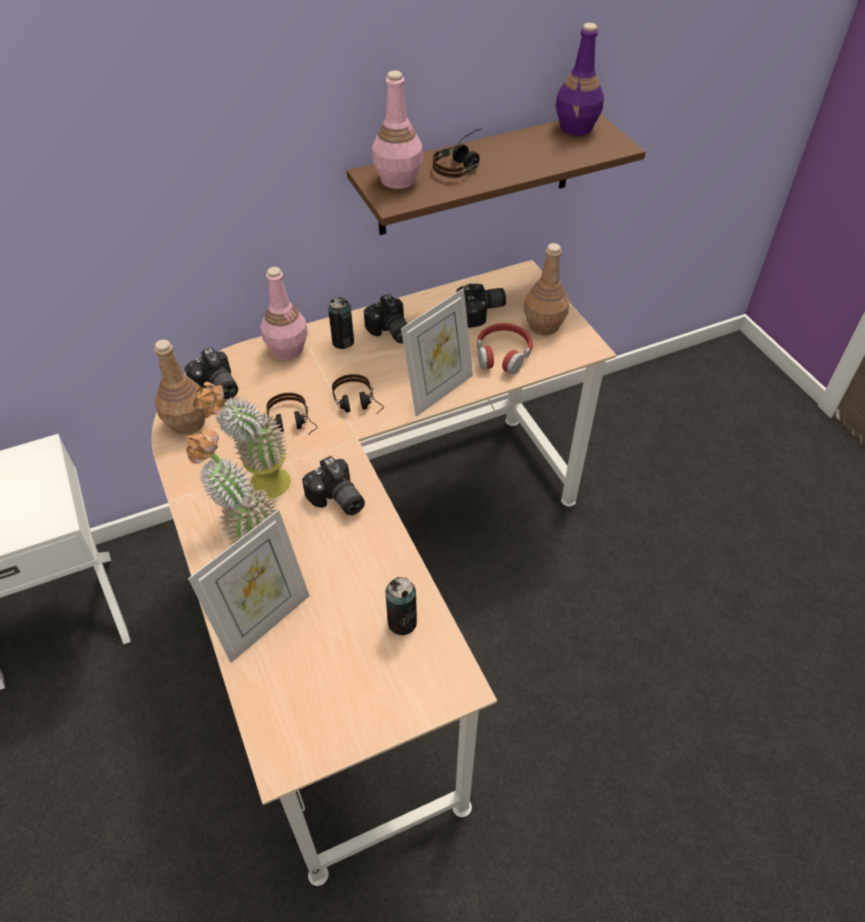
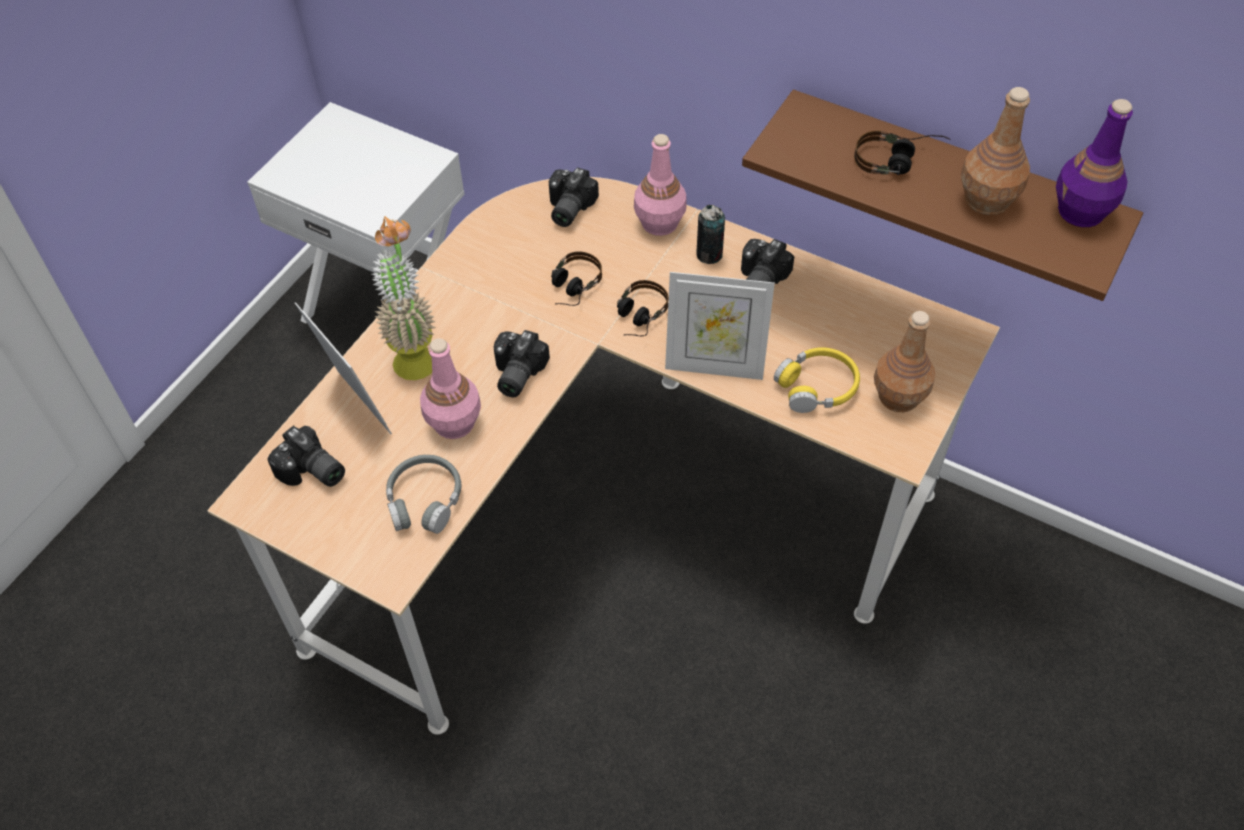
camera: 55 degrees right, 5 degrees up
(188, 422) = (511, 219): brown bottle -> brown bottle (988, 199)
(259, 487) = (483, 314): potted plant -> none
(264, 622) = (356, 407): picture frame -> picture frame turned 135 degrees counterclockwise
(398, 180) = (815, 133): pink bottle -> pink bottle (453, 423)
(402, 622) = (424, 500): can -> grey headphones
(482, 313) = (863, 334): camera -> camera (311, 472)
(503, 355) = (817, 387): red headphones -> yellow headphones

